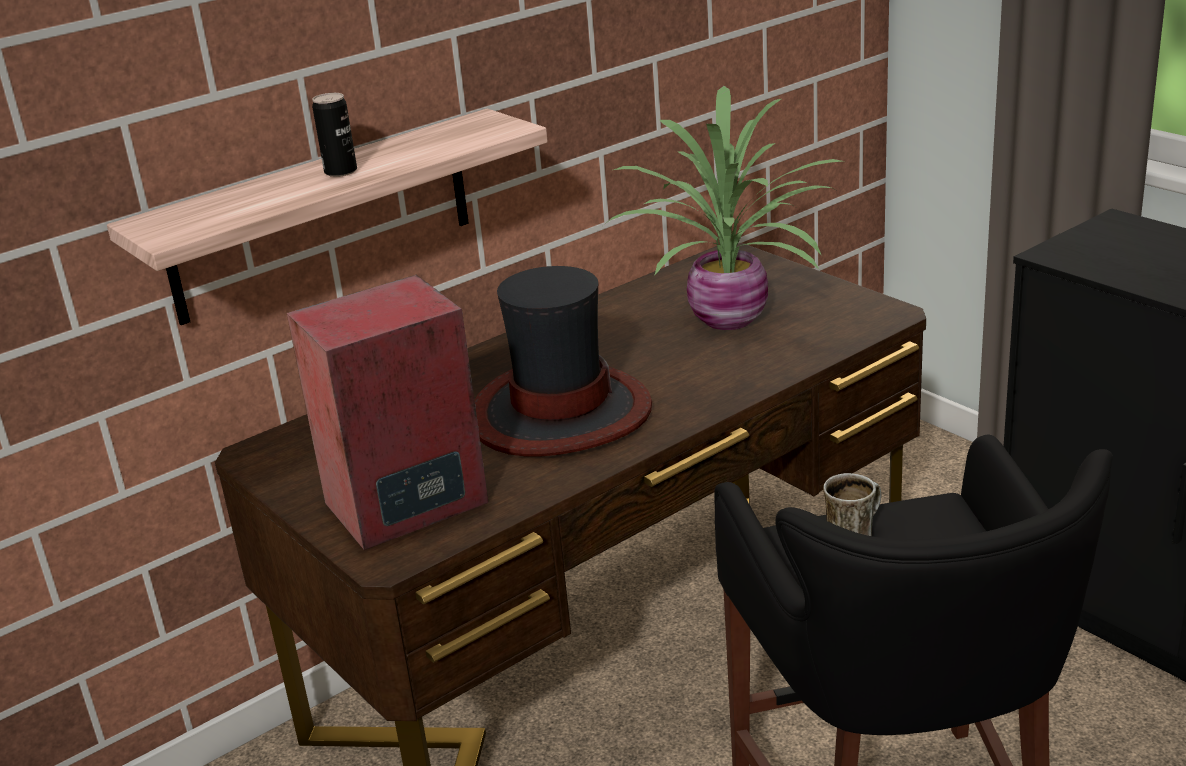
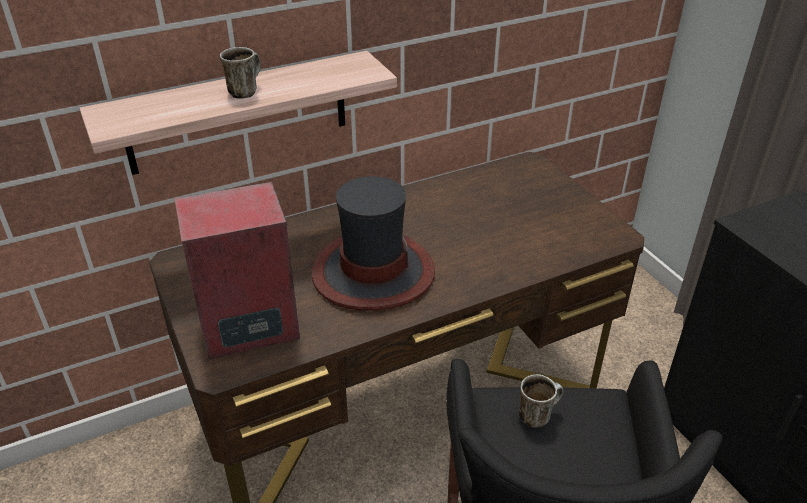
camera: 10 degrees right, 10 degrees up
(341, 171) = (245, 91): can -> mug
(733, 318) = (513, 217): potted plant -> none

